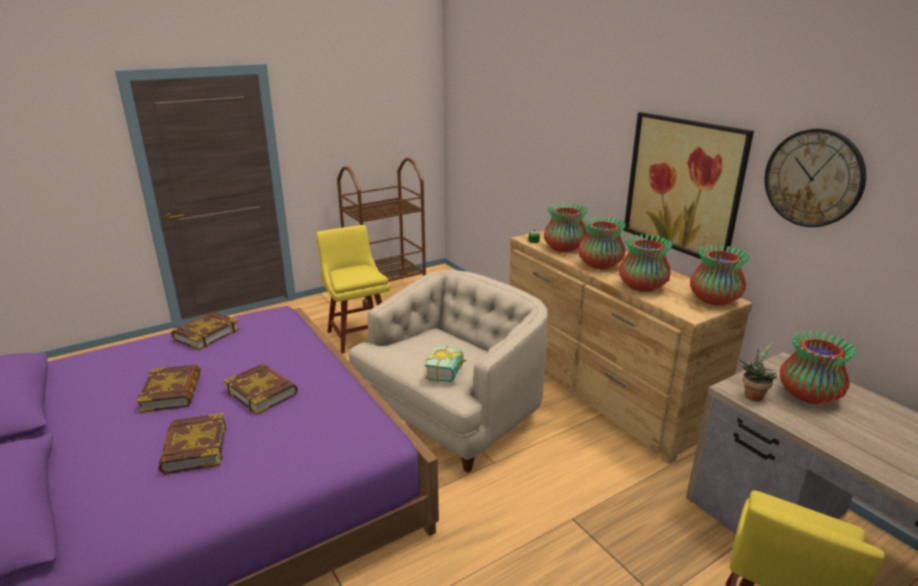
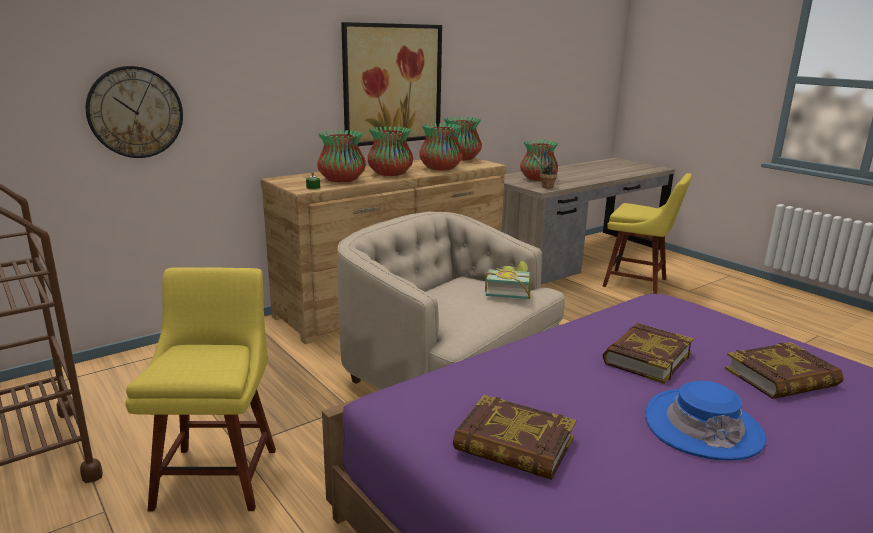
camera: 95 degrees left, 5 degrees down
(172, 392) = (703, 427): book -> blue hat
(358, 335) = (218, 473): yellow chair -> yellow chair turned 120 degrees clockwise
(813, 178) = (477, 52): wall clock -> wall clock (135, 112)

